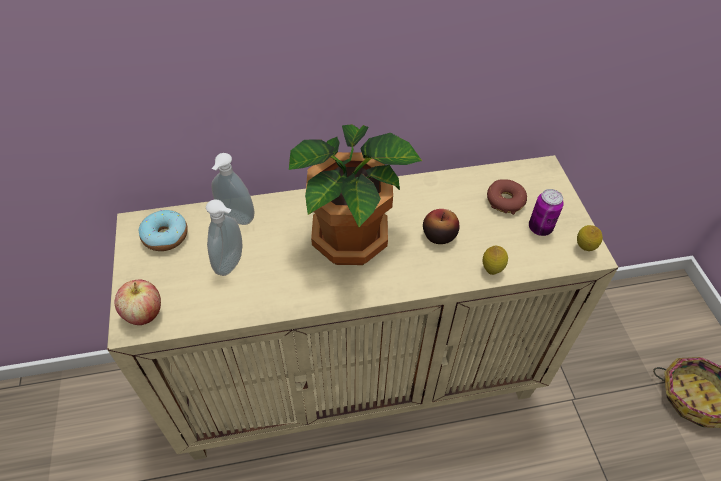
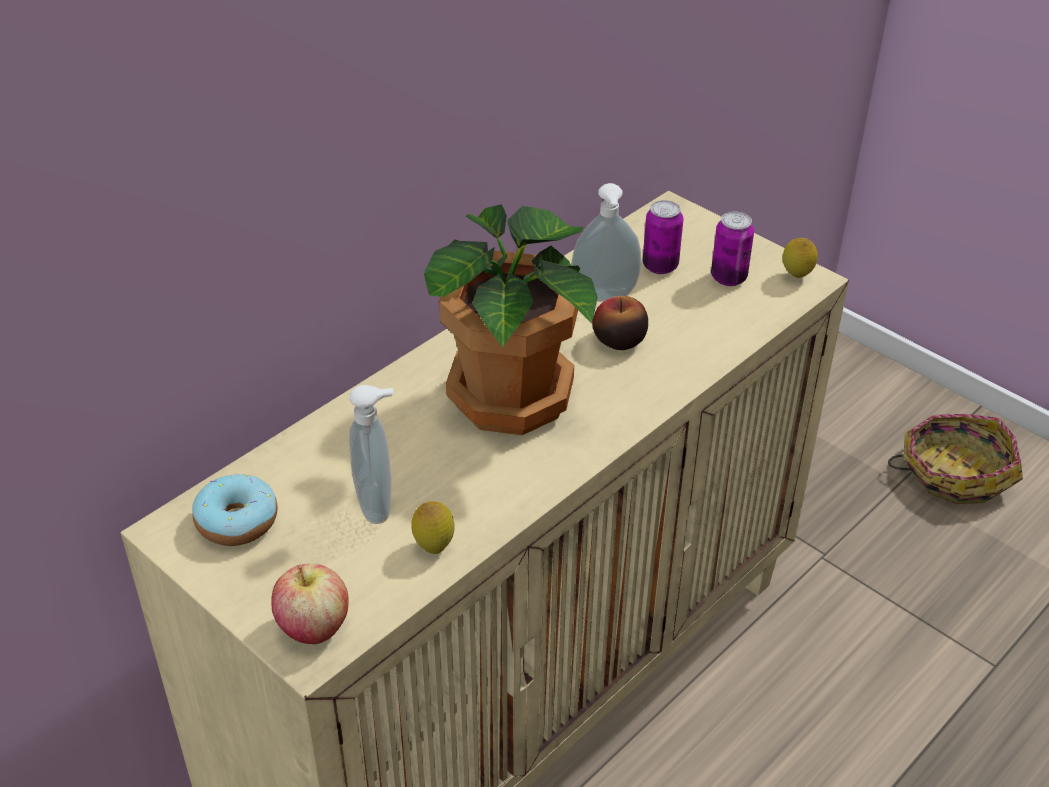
camera: 35 degrees left, 10 degrees down
(235, 219) = (323, 450): soap dispenser -> soap dispenser (605, 298)
(492, 269) = (717, 347): lemon -> lemon (434, 546)
(505, 201) = (660, 266): donut -> can

